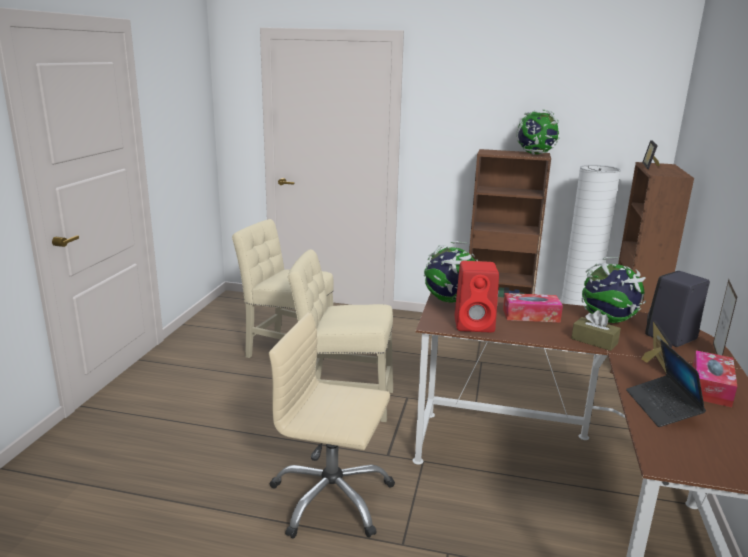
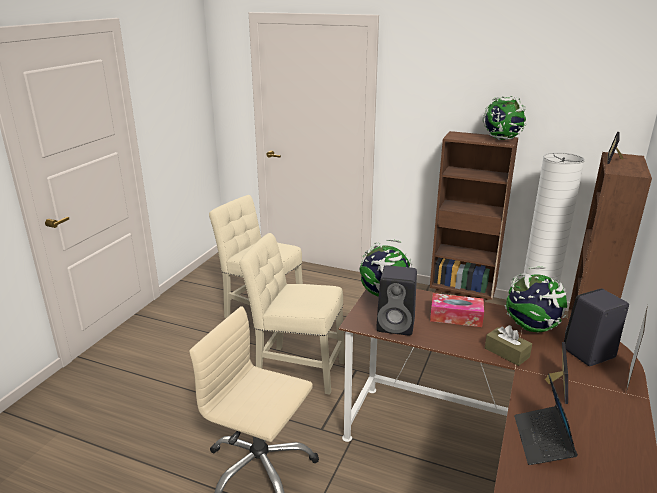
camera: 10 degrees right, 5 degrees up
(475, 325) = (397, 325): red speaker -> black speaker
(710, 387) = (604, 420): tissue box -> none

